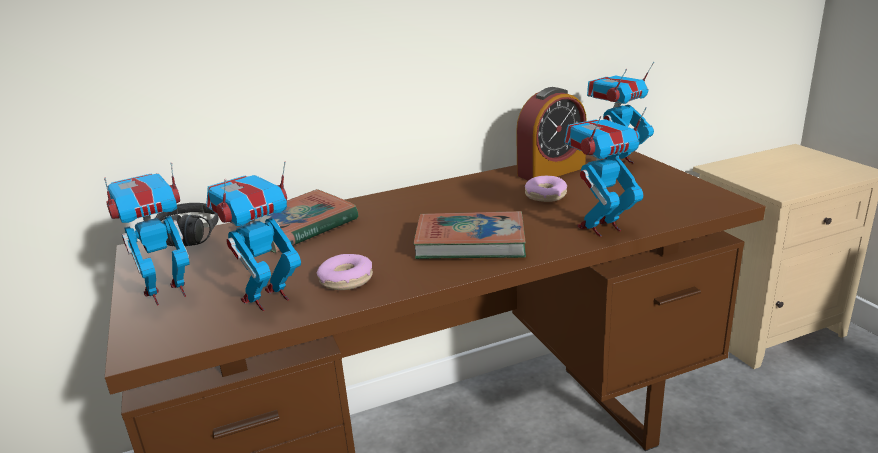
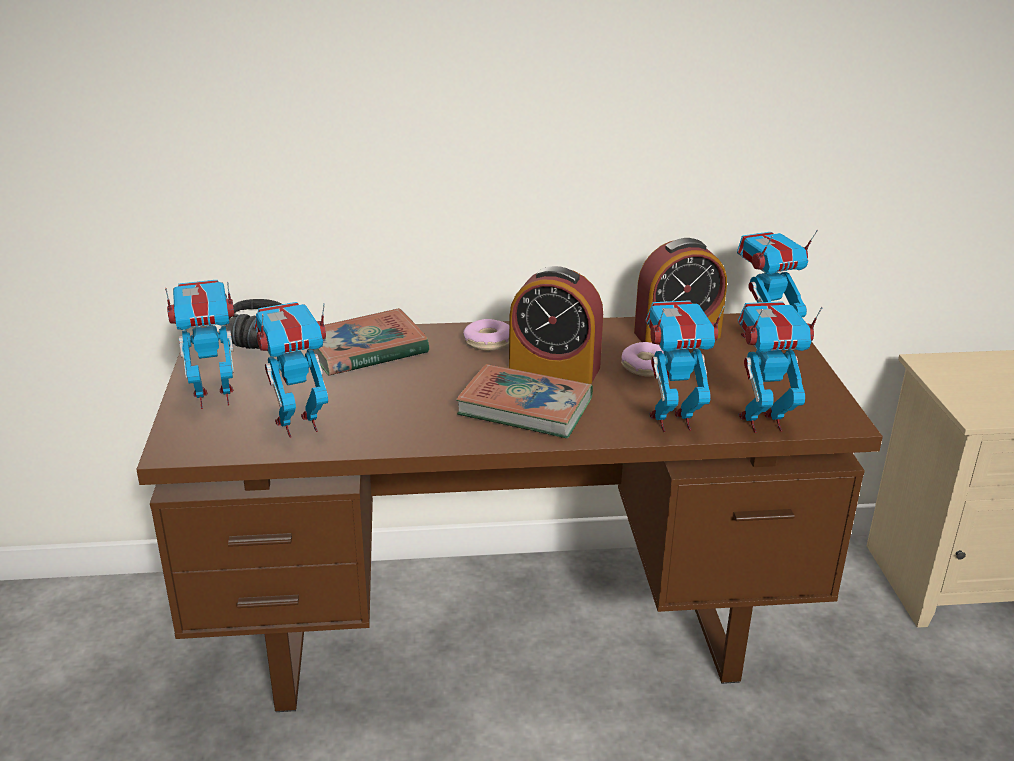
camera: 15 degrees right, 5 degrees up
(346, 280) = (380, 422): donut -> donut (488, 342)
(473, 210) = (554, 368): none -> alarm clock
(669, 214) = (762, 422): none -> toy robot

